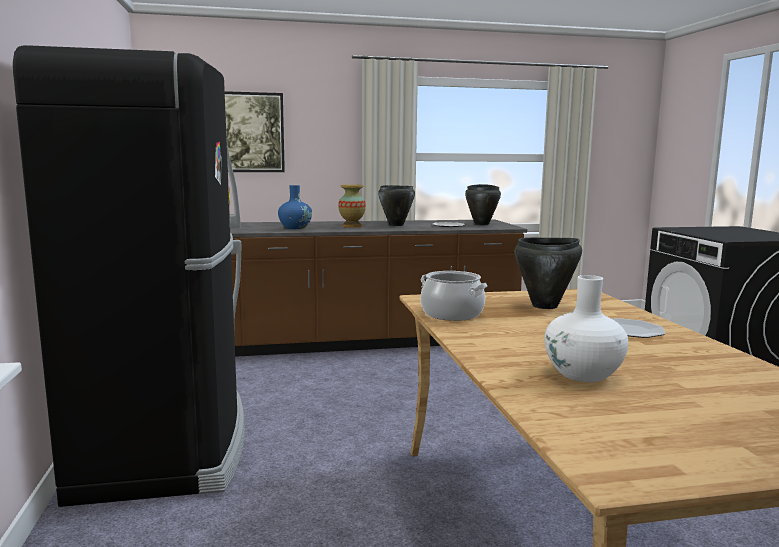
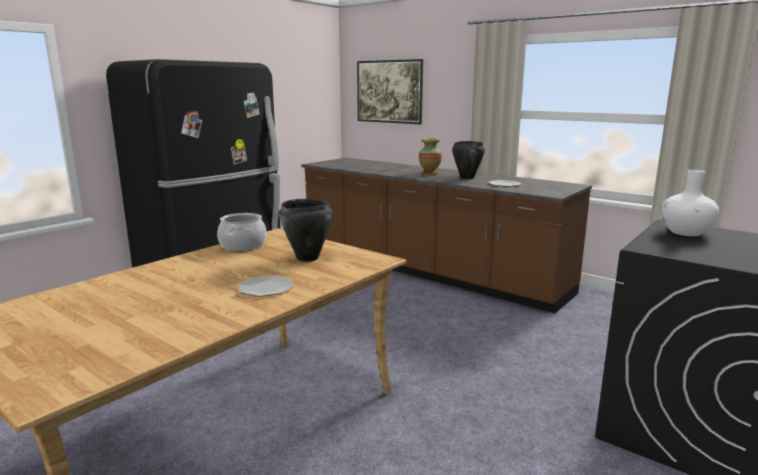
camera: 50 degrees right, 5 degrees up
(295, 228) = (388, 170): blue vase -> none
(482, 224) = (543, 187): black cooking pot -> none
(582, 374) = (130, 293): white vase -> white vase (685, 232)

